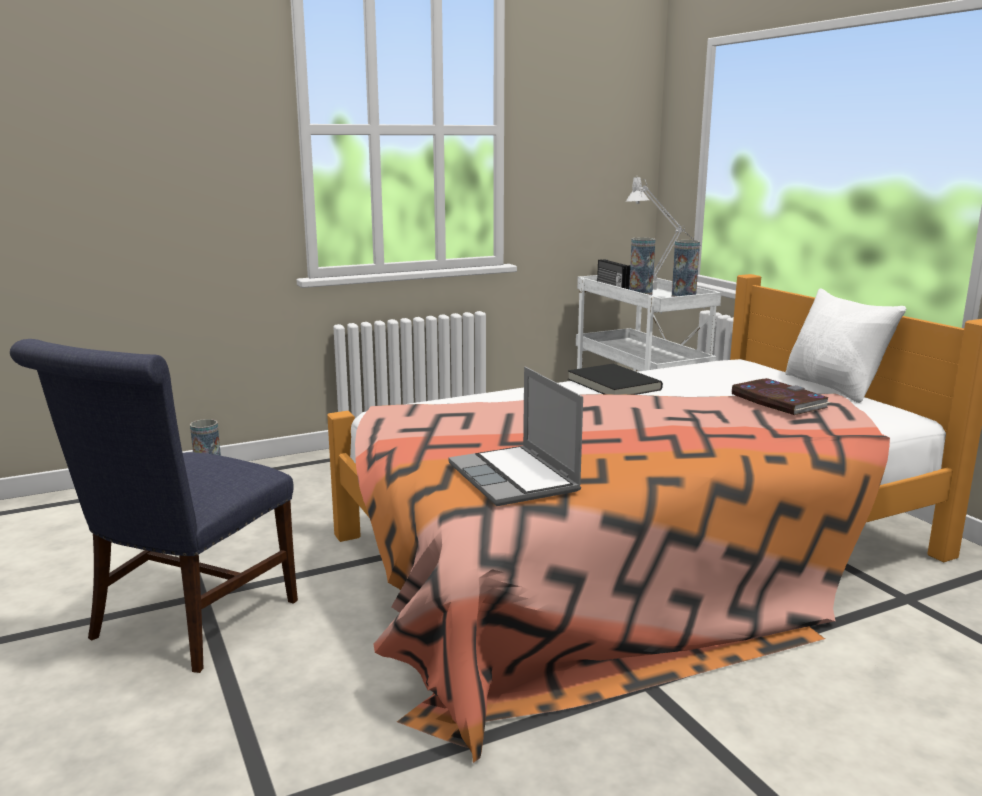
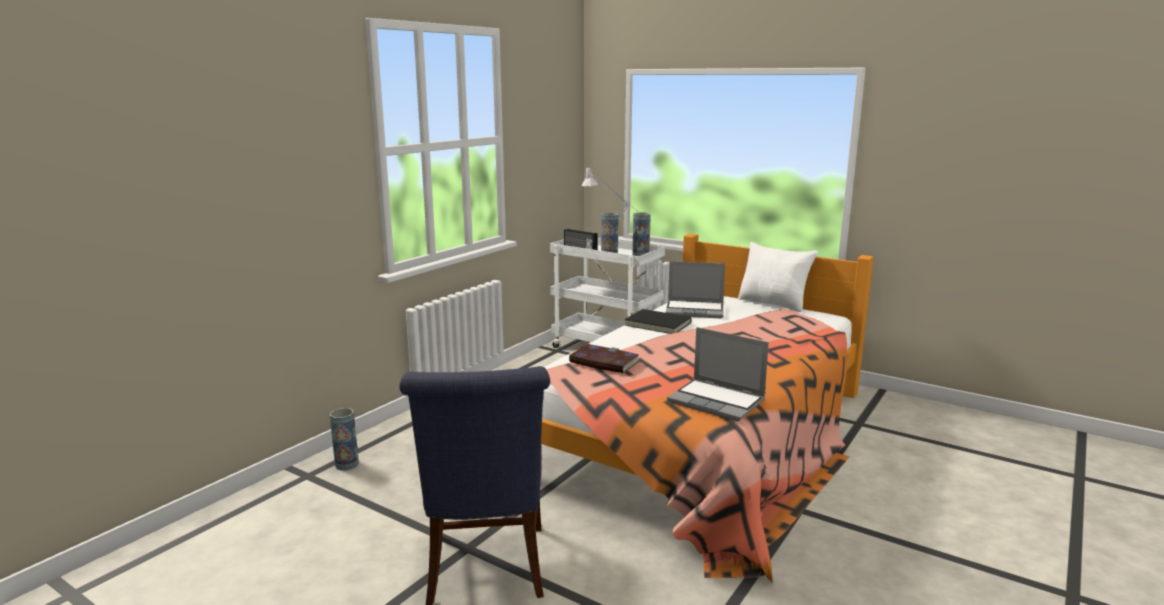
camera: 30 degrees left, 0 degrees up
(696, 378) = (695, 310): none -> laptop
(778, 401) = (767, 319): book -> book (603, 362)

